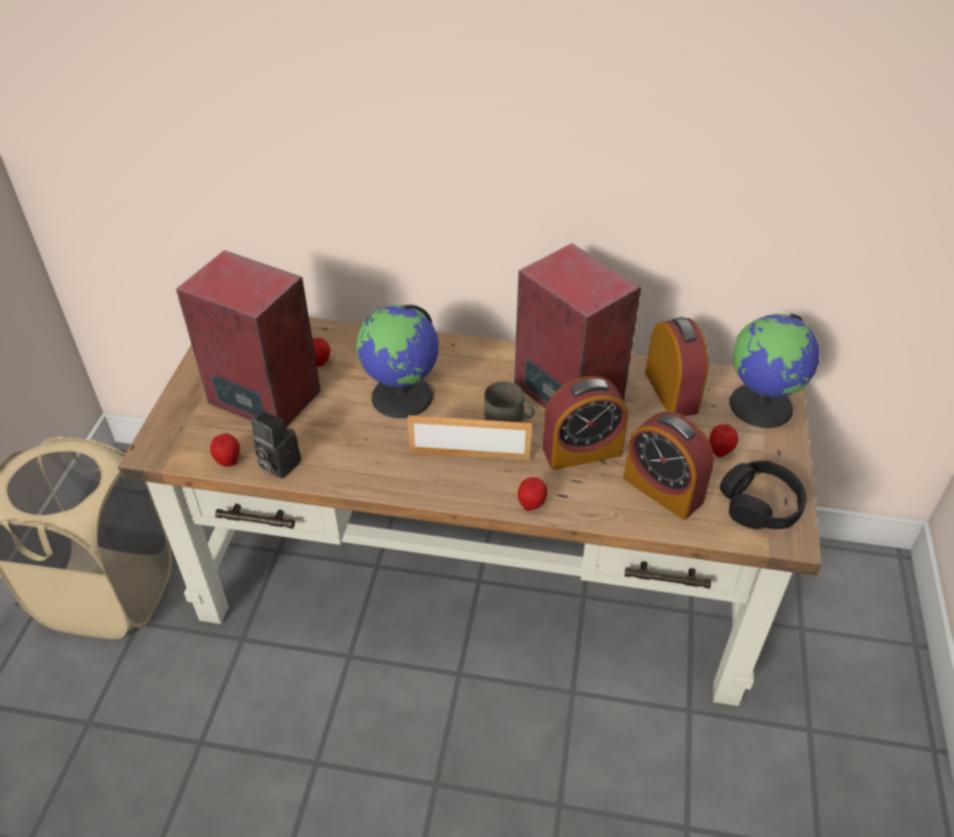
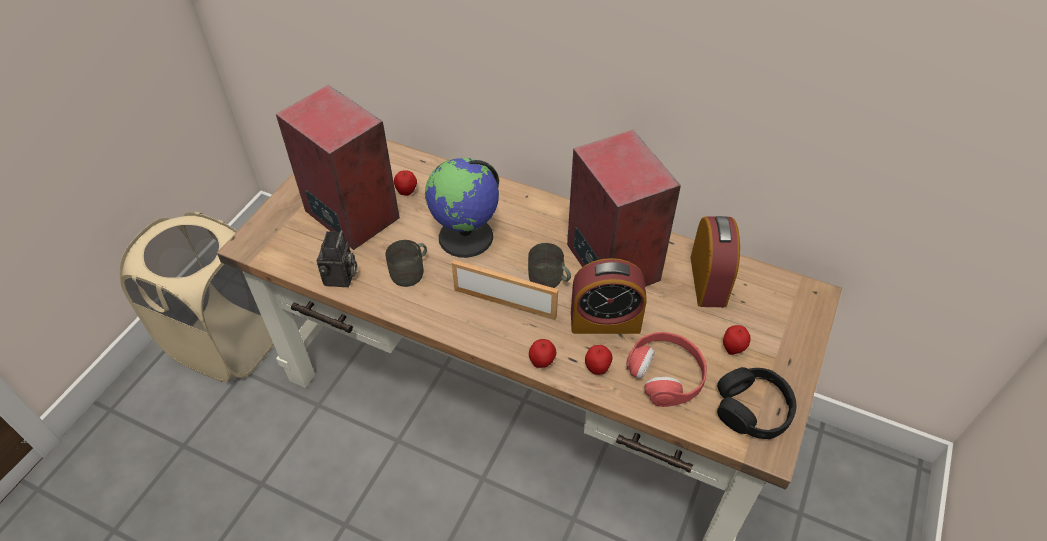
camera: 15 degrees right, 5 degrees up
(228, 461) = (303, 267): apple -> apple (597, 368)
(277, 464) = (341, 278): camera -> camera turned 135 degrees counterclockwise
(354, 443) = (411, 271): none -> grey mug
(663, 490) = (665, 374): alarm clock -> red headphones
(762, 406) = (790, 312): globe -> none

